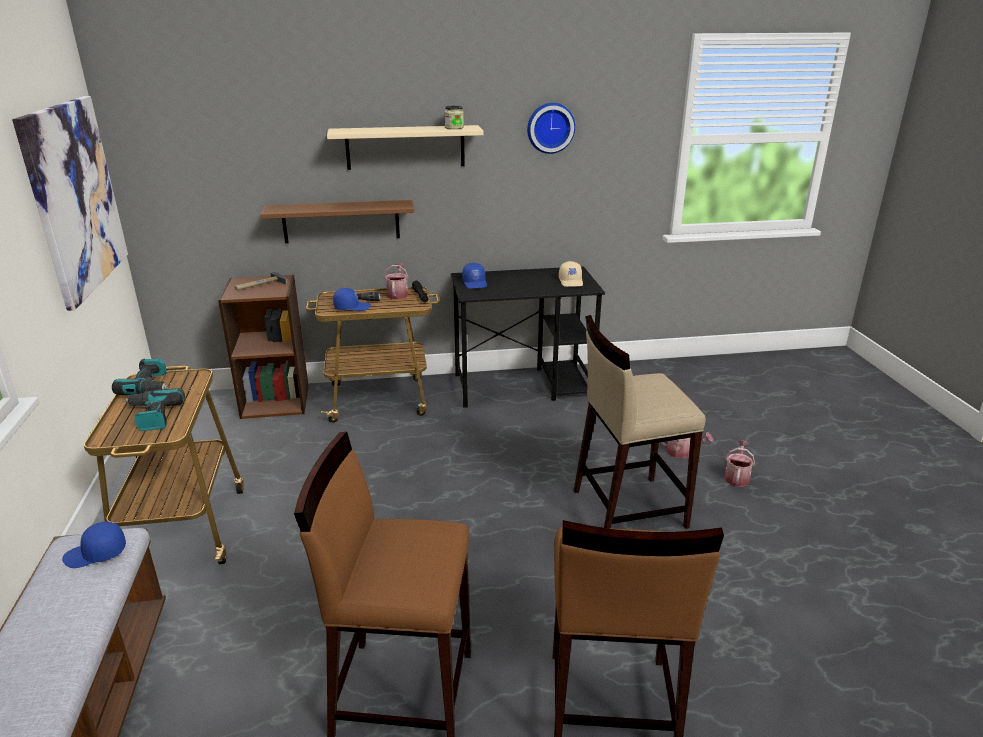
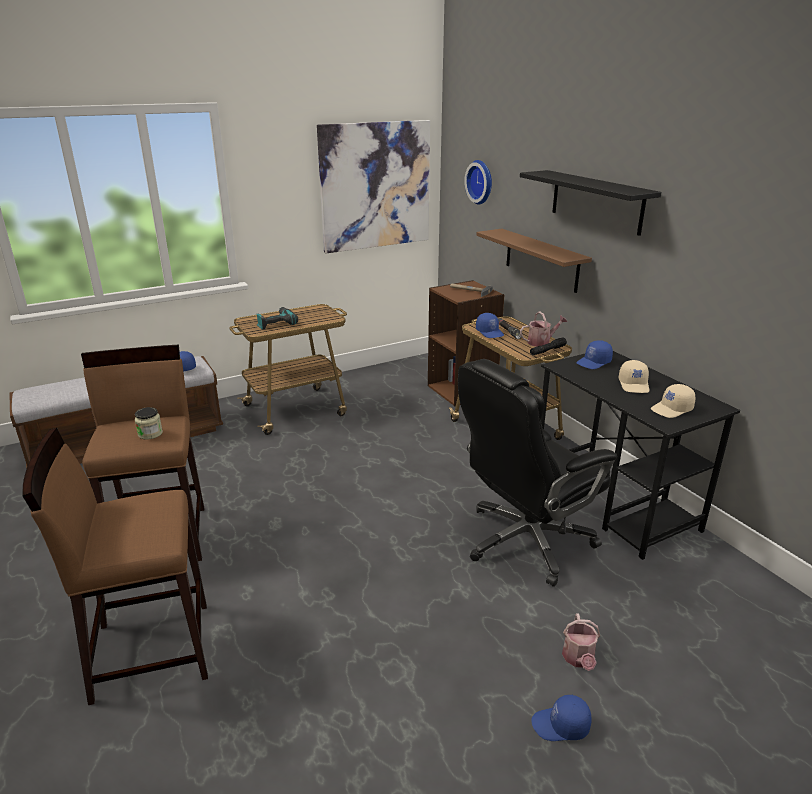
camera: 70 degrees right, 0 degrees up
(150, 386) = (311, 312): power drill -> none
(405, 147) = (596, 201): beige shelf -> black shelf
(454, 128) = (623, 188): jar -> jar (150, 434)
(525, 281) = (634, 385): none -> beige cap
(549, 436) = (525, 541): none -> black office chair
(550, 127) = (737, 212): wall clock -> wall clock (481, 182)
(627, 508) = (430, 623): beige stool -> none
(737, 477) = (561, 726): watering can -> blue cap

